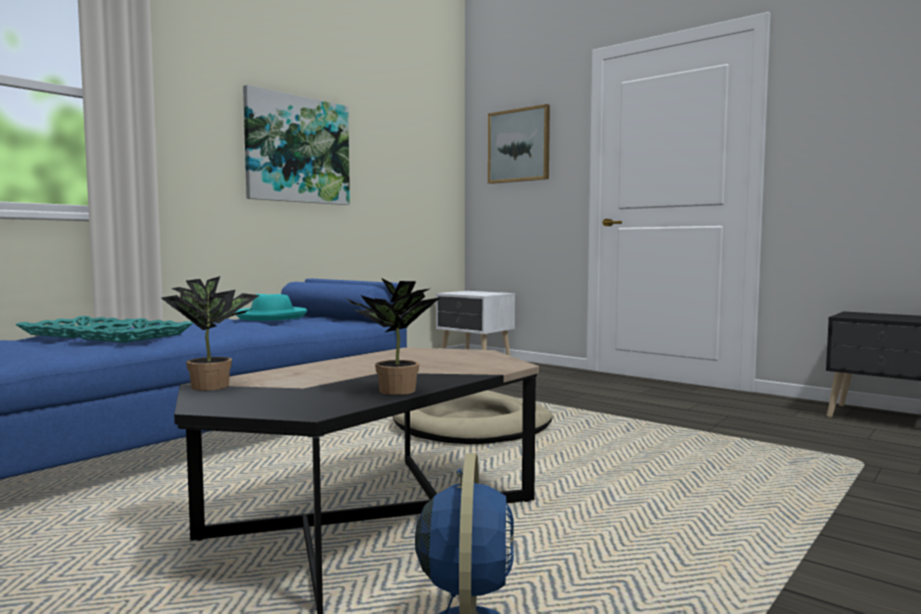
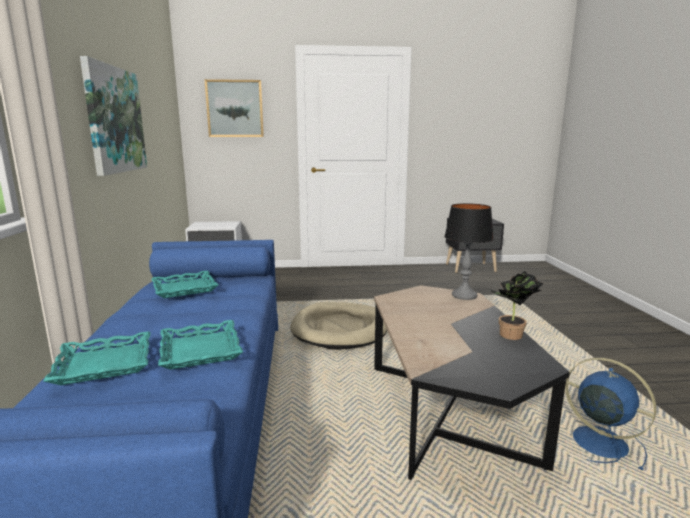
camera: 45 degrees left, 10 degrees up
(214, 385) = (433, 370): potted plant -> none
(271, 317) = (184, 289): turquoise hat -> turquoise tray
(504, 363) = (464, 295): none -> table lamp

